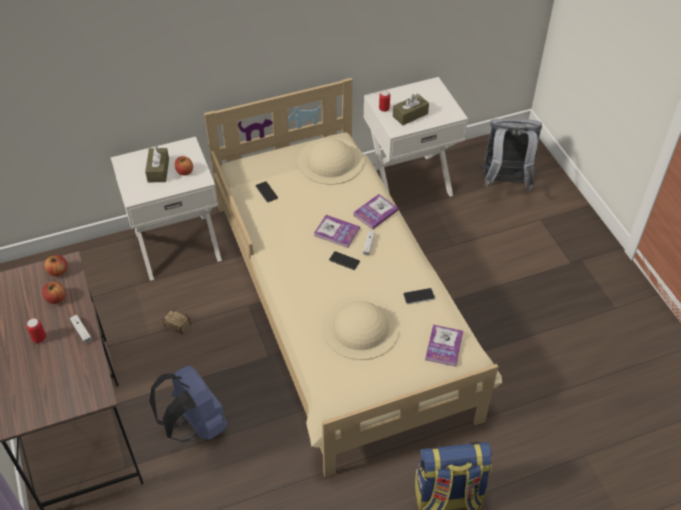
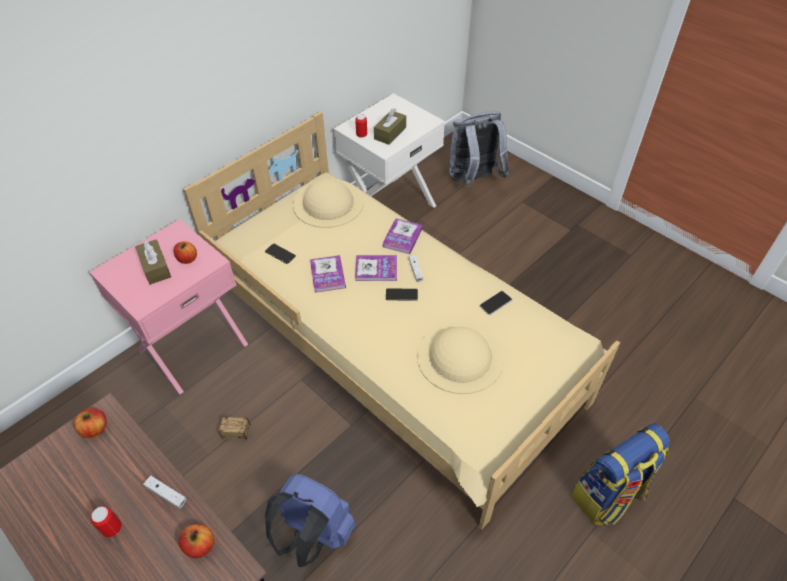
camera: 25 degrees left, 0 degrees up
(56, 298) = (109, 465): apple -> apple (199, 546)
(177, 245) = (191, 345): white nightstand -> pink nightstand
(444, 346) = (551, 343): book -> book (327, 274)

